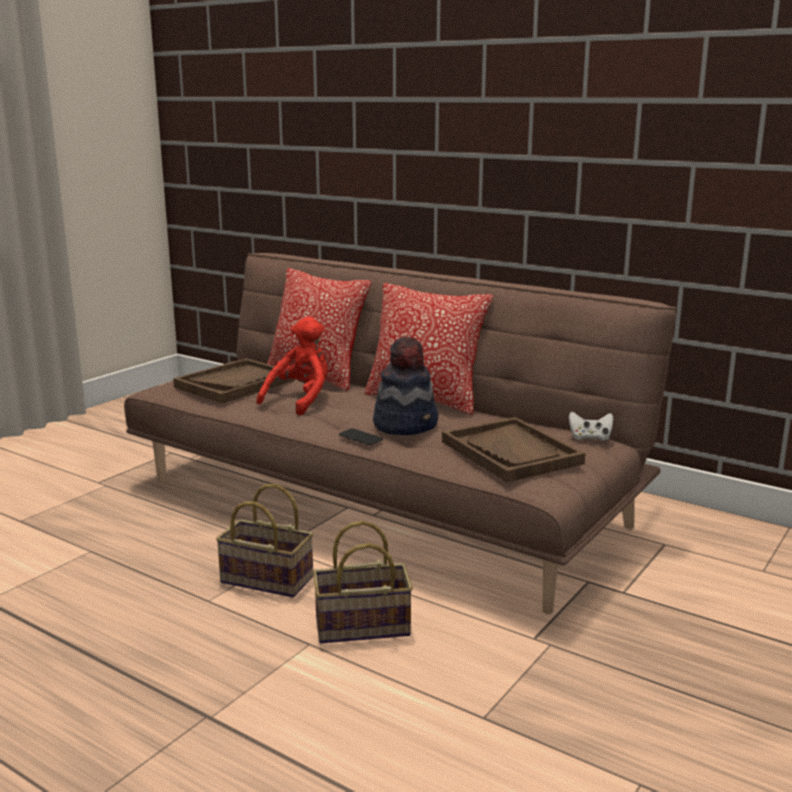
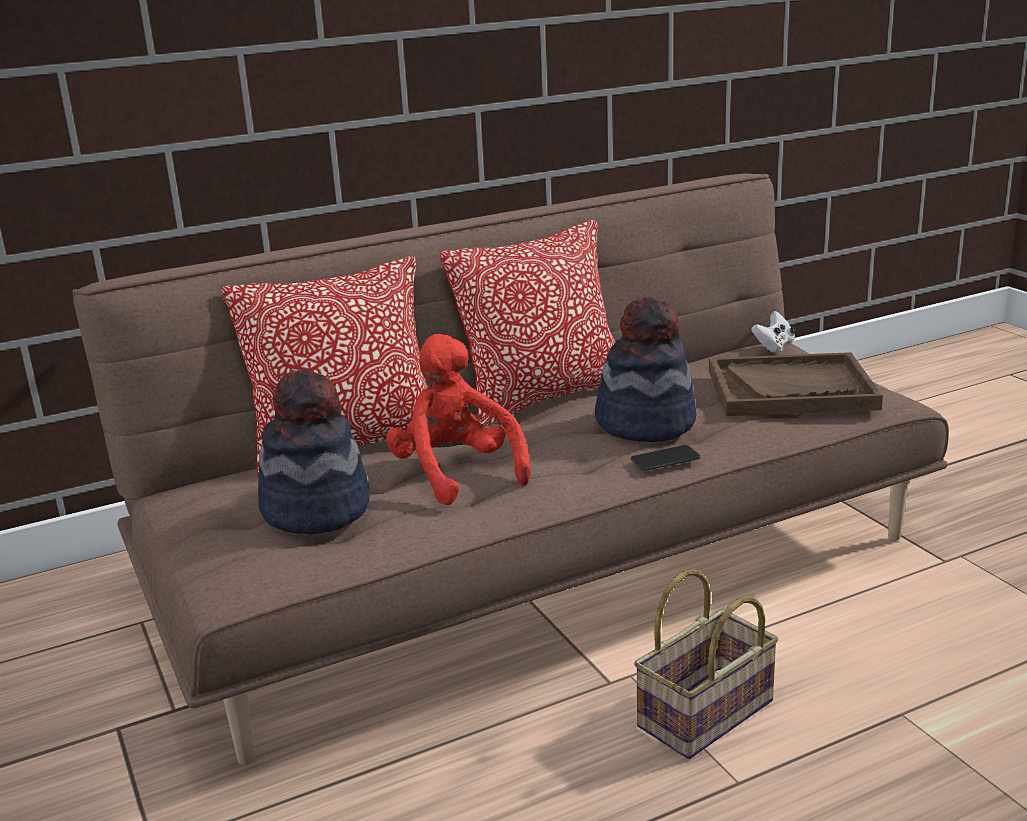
camera: 60 degrees left, 5 degrees up
(235, 384) = (316, 509): brown tray -> hat
(360, 628) = (877, 665): basket -> none

